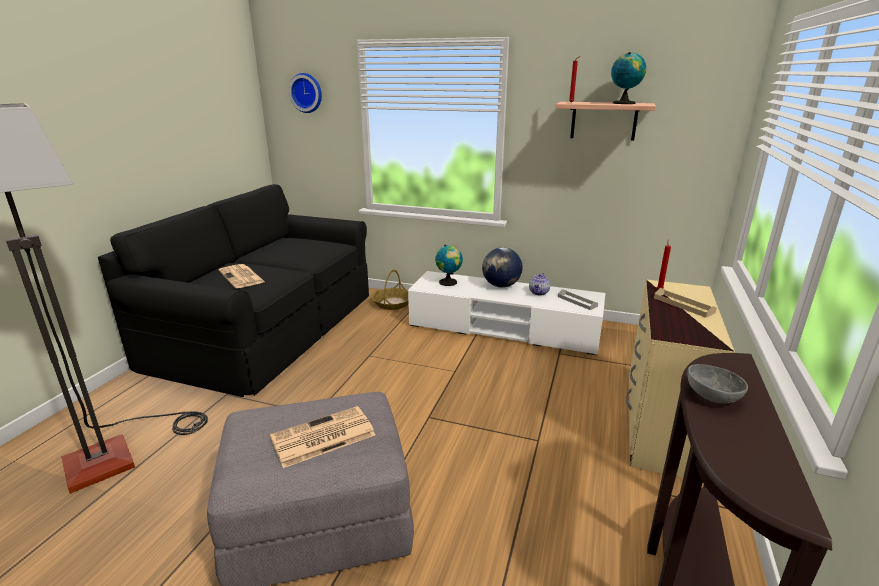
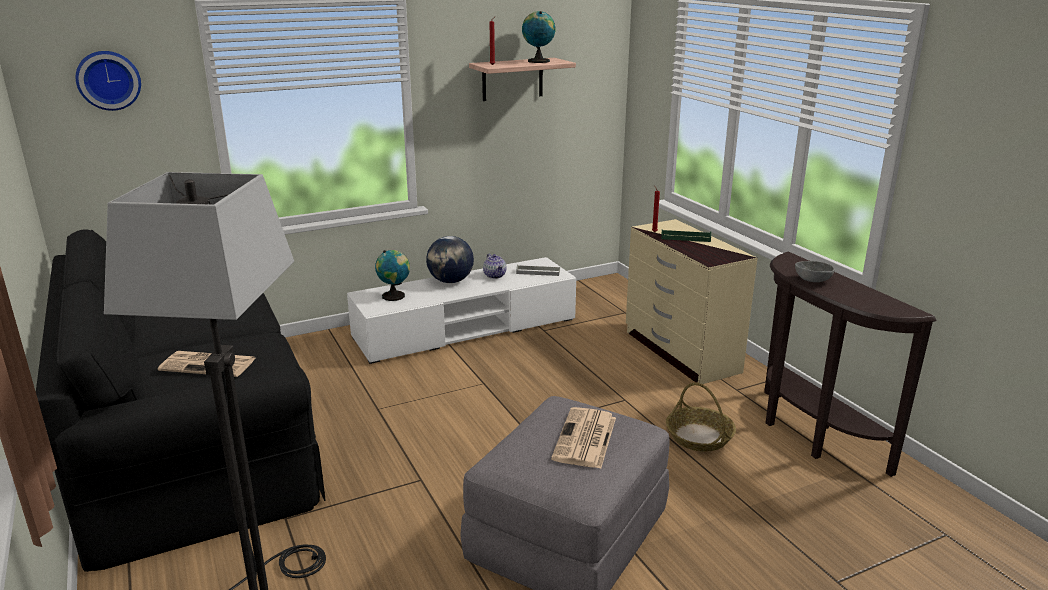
camera: 45 degrees left, 0 degrees up
(392, 303) = (307, 351): basket -> basket (699, 437)
(683, 305) = (685, 238): beige tray -> green tray

